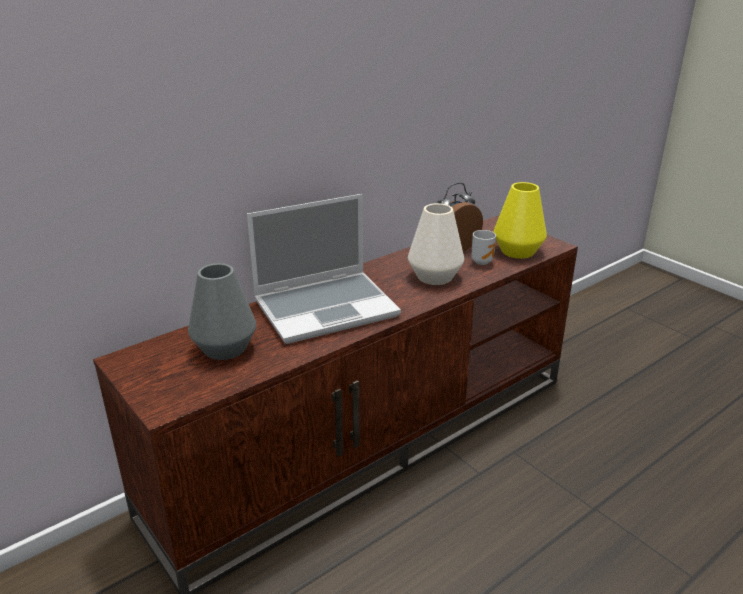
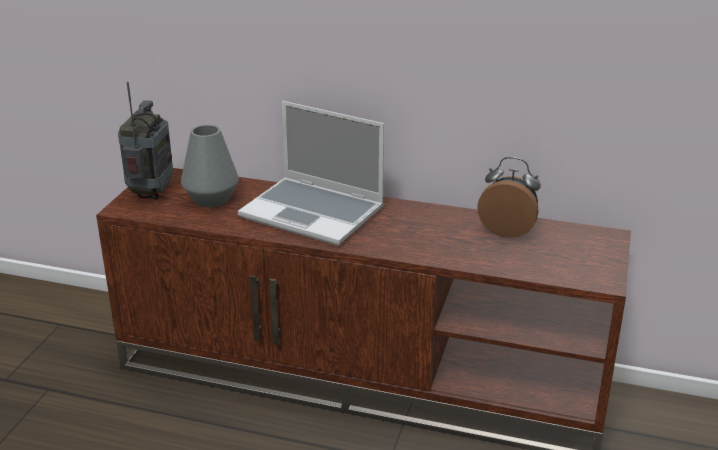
camera: 55 degrees right, 0 degrees up
(158, 378) = (151, 193): none -> radio
(434, 276) = (433, 239): white vase -> none
(482, 261) = (501, 253): mug -> none
(517, 251) = (554, 265): yellow vase -> none

